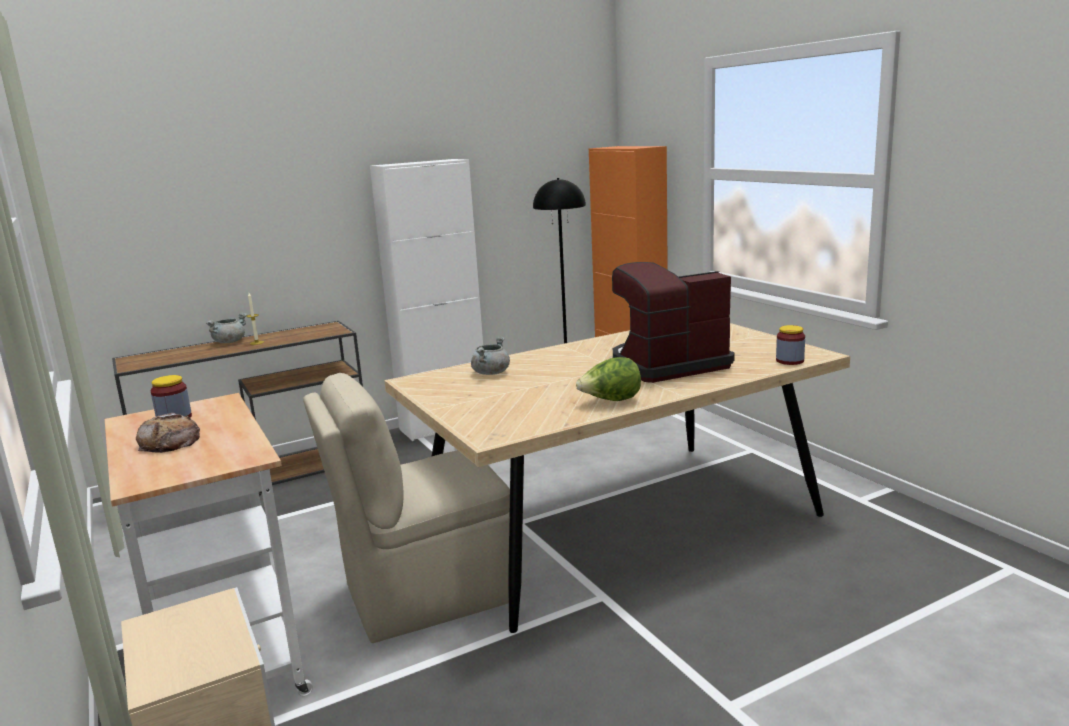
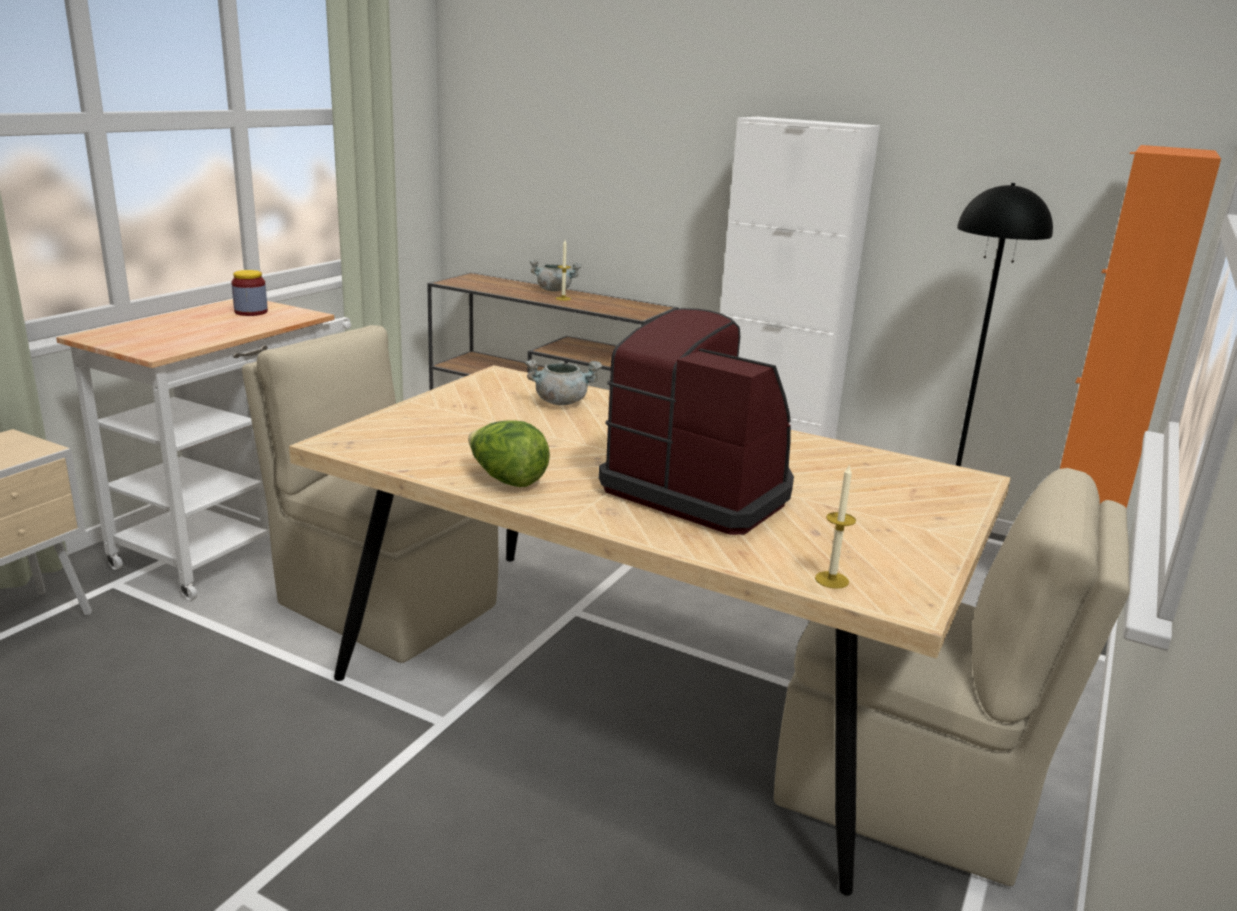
camera: 55 degrees right, 5 degrees up
(170, 441) = (191, 323): bread -> none
(763, 479) = (911, 793): none -> beige chair
(790, 361) = (831, 580): jar -> candle

